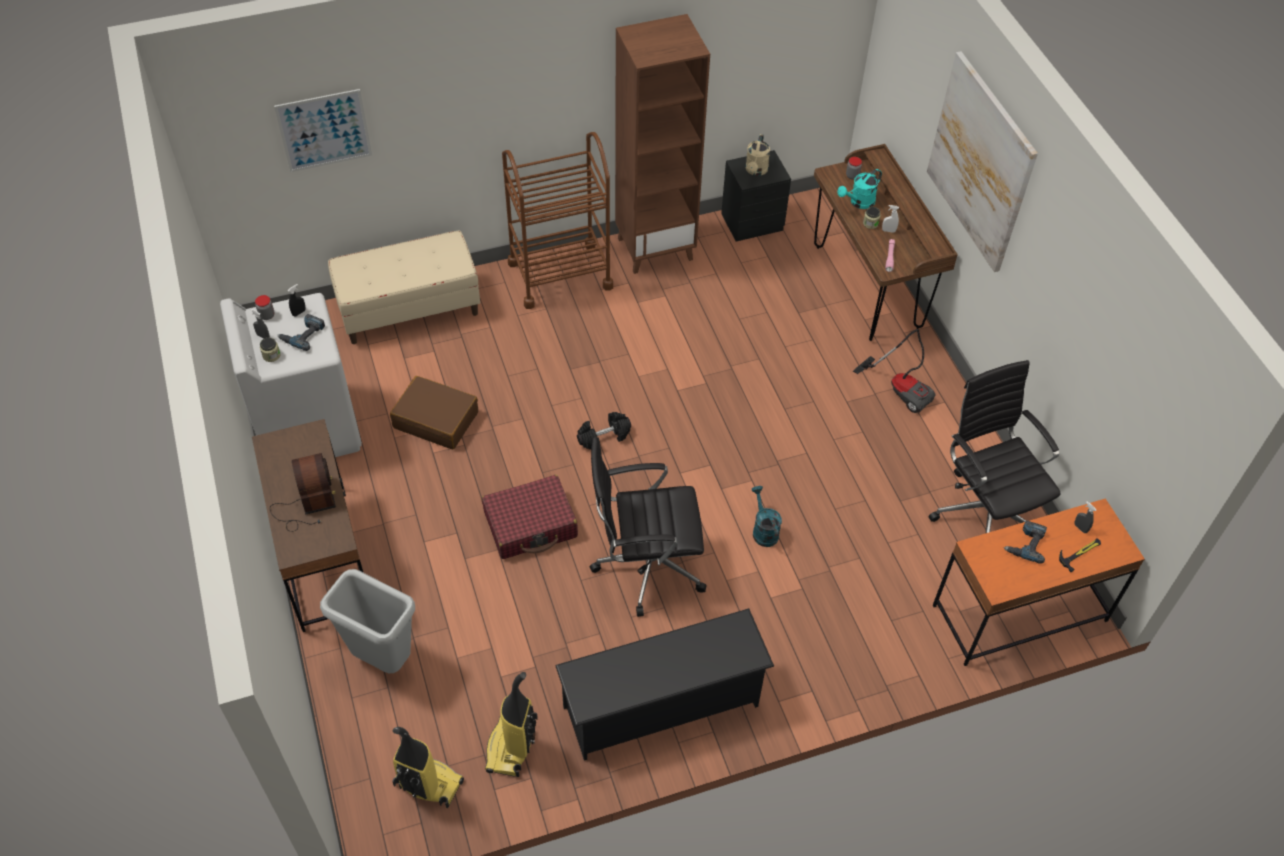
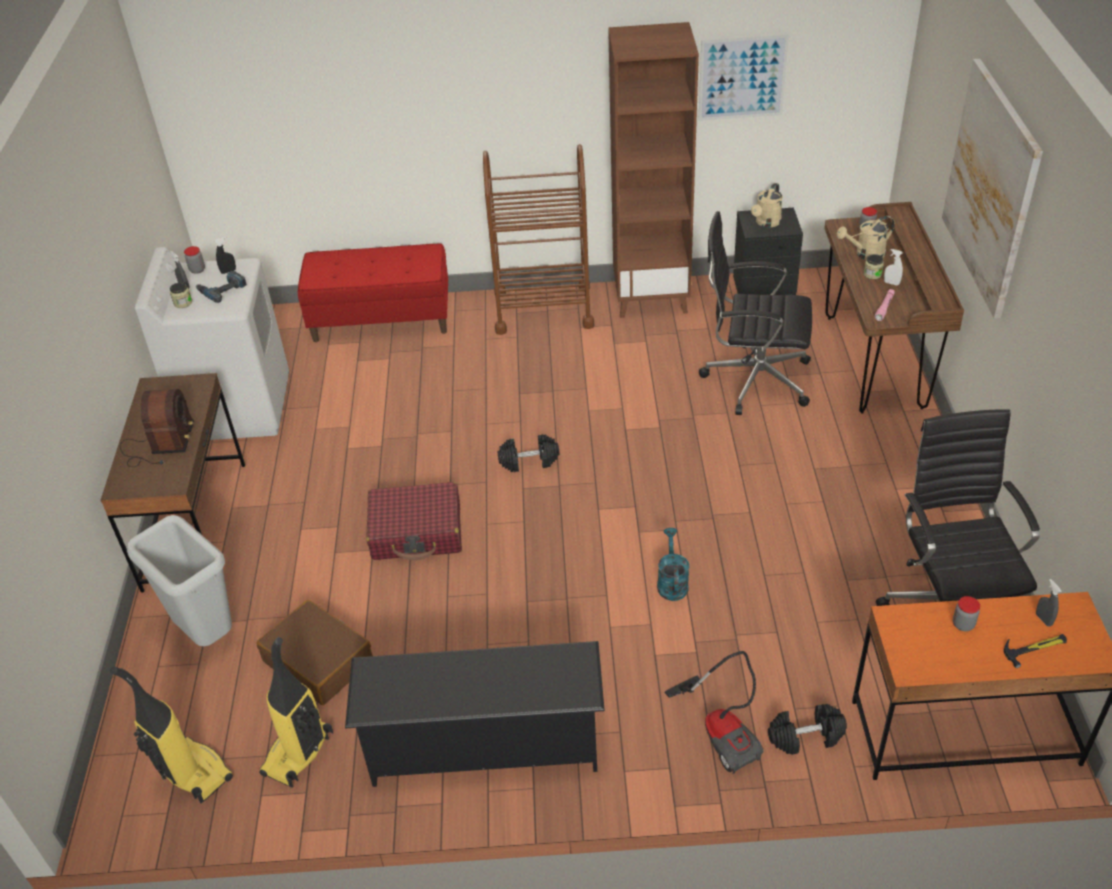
camera: 20 degrees right, 10 degrees down
(324, 130) = (299, 103): picture -> picture (742, 77)
(409, 309) = (381, 319): beige bench -> red bench
(436, 419) = (364, 419): brown suitcase -> brown suitcase (319, 661)
(646, 565) = (525, 594): black office chair -> black office chair (754, 379)
(859, 202) = (865, 254): turquoise watering can -> beige watering can
(901, 389) = (883, 465): vacuum cleaner -> vacuum cleaner (723, 732)
(906, 642) = (805, 737): none -> black dumbbell
(1026, 544) = (963, 624): power drill -> jar

